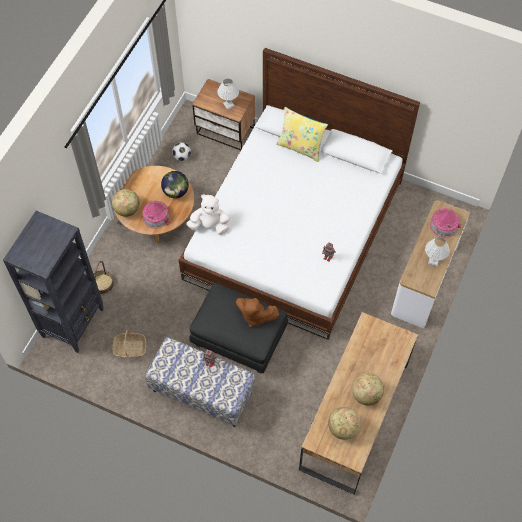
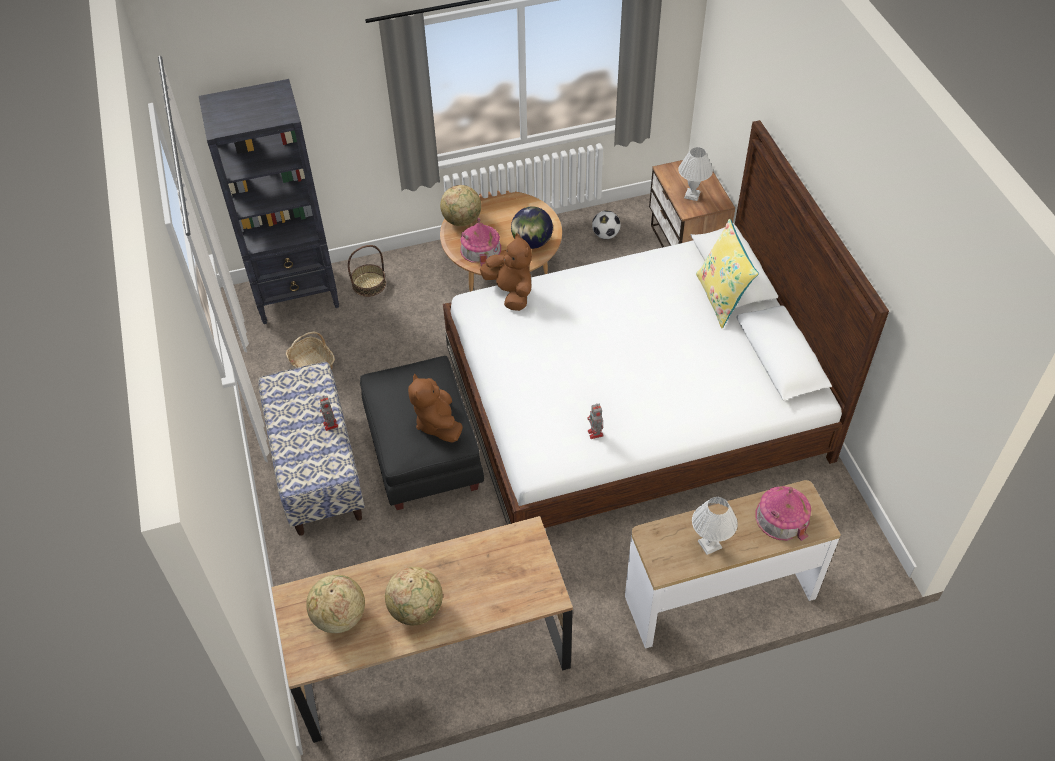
camera: 50 degrees right, 10 degrees down
(210, 225) = (510, 292): white plush toy -> brown plush toy

